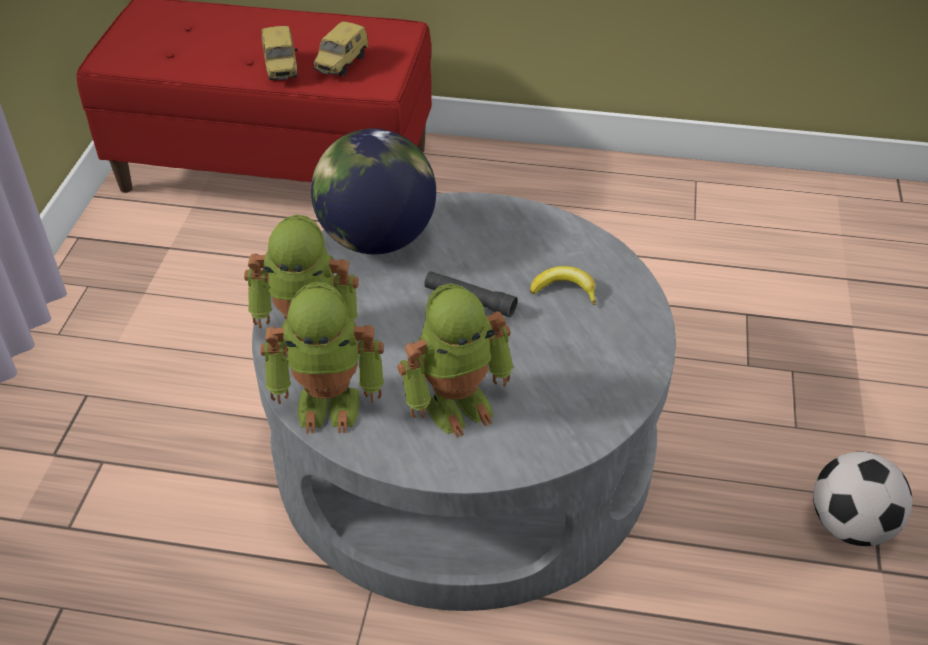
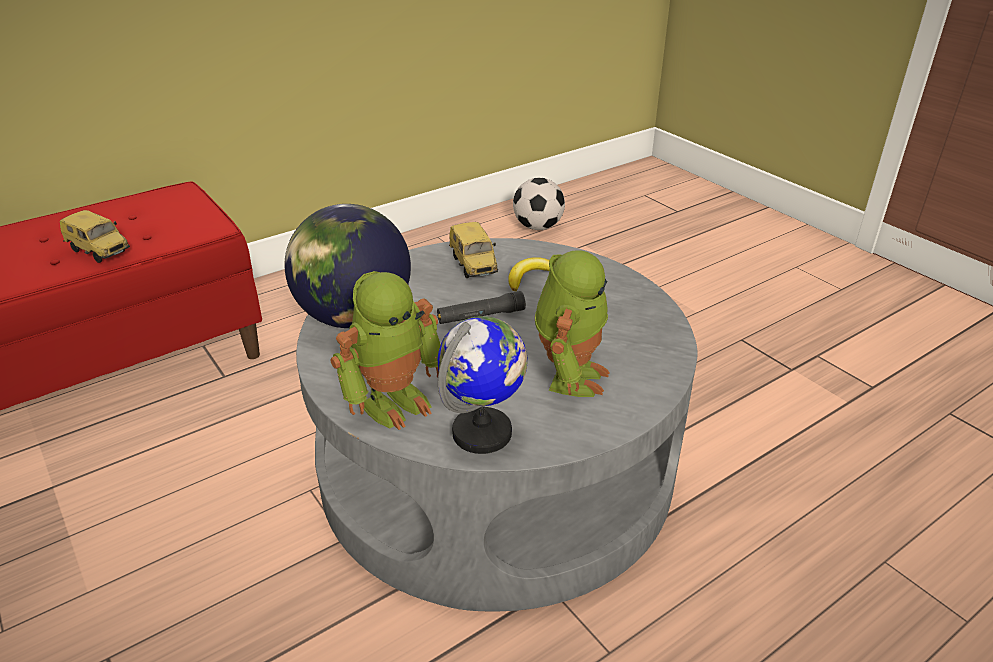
camera: 45 degrees left, 10 degrees down
(330, 402) = (483, 433): toy robot -> globe
(342, 65) = (157, 229): toy car -> toy car (475, 266)
(850, 525) = (751, 357): football -> football (538, 227)

